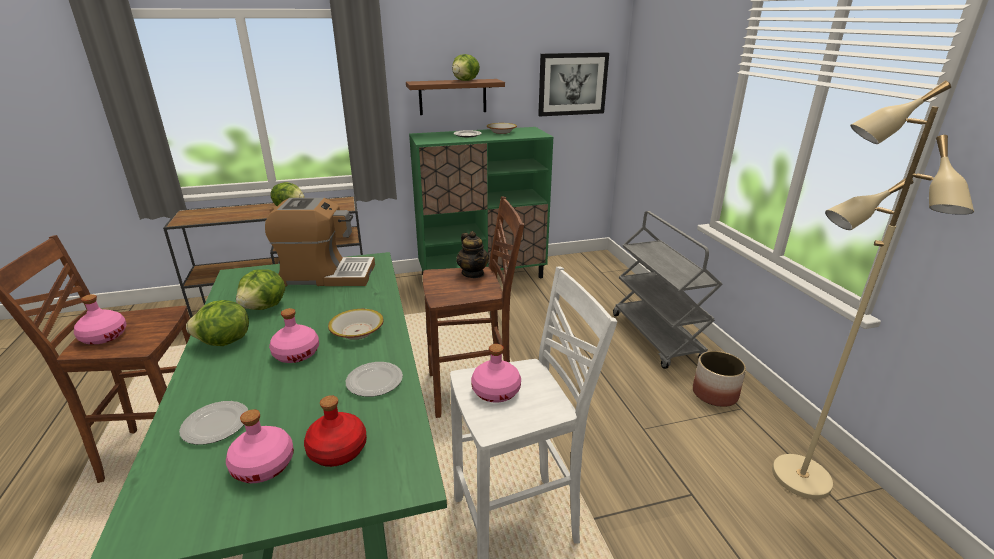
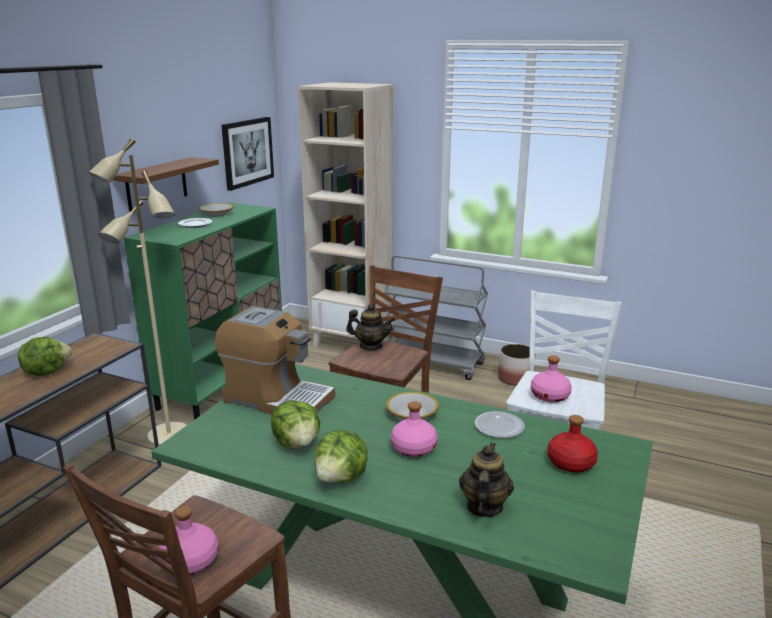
camera: 50 degrees left, 5 degrees down
(215, 425) = (484, 507): plate -> teapot
(264, 465) = (560, 495): pink bottle -> none
(326, 275) = (277, 399): coffee machine -> coffee machine turned 75 degrees clockwise
(466, 81) = (177, 164): lettuce -> none
(618, 288) = (352, 342): none -> beige bookcase
(799, 478) = (609, 397): beige floor lamp -> beige floor lamp (168, 437)

